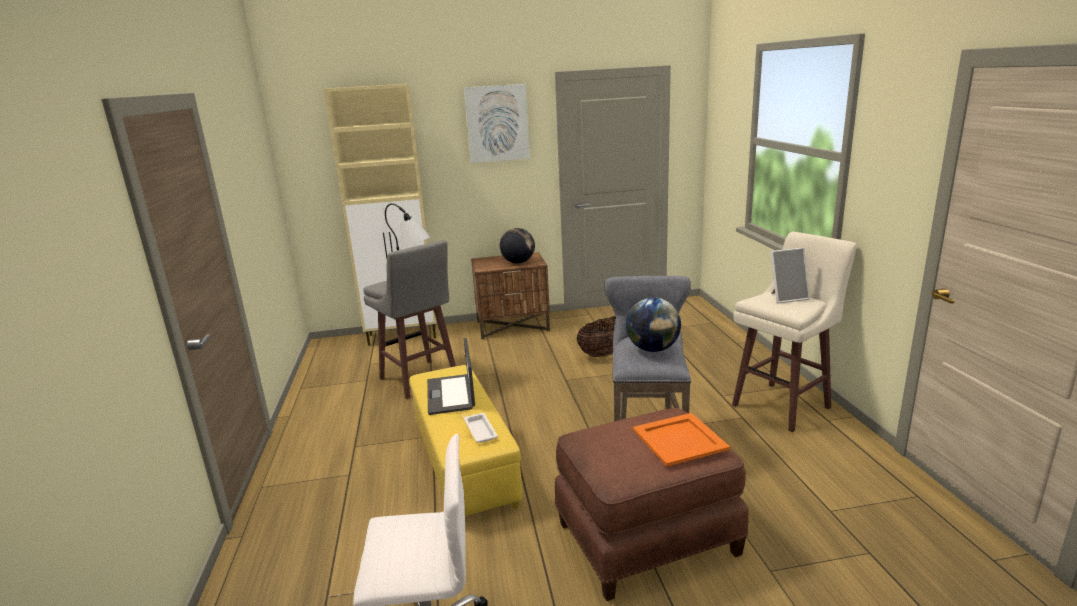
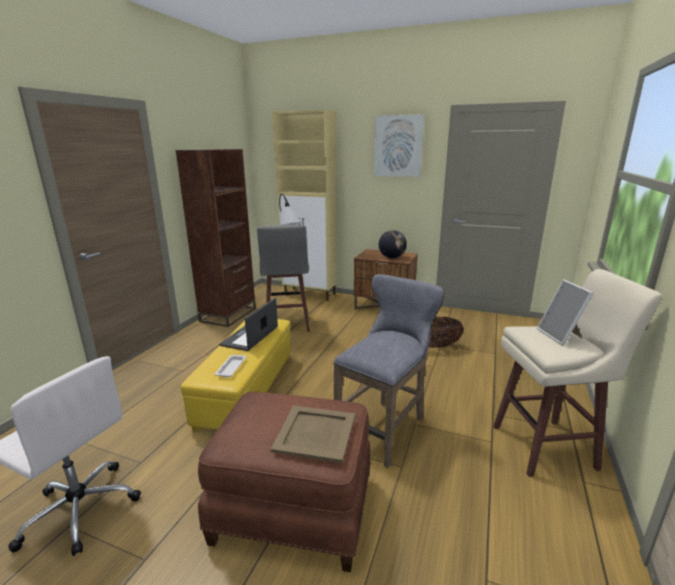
camera: 30 degrees right, 0 degrees up
(319, 391) = (228, 314): none -> brown bookcase
(652, 349) = (385, 346): globe -> none
(678, 439) = (315, 432): orange tray -> beige tray
(787, 297) = (561, 336): picture frame -> picture frame turned 60 degrees clockwise

